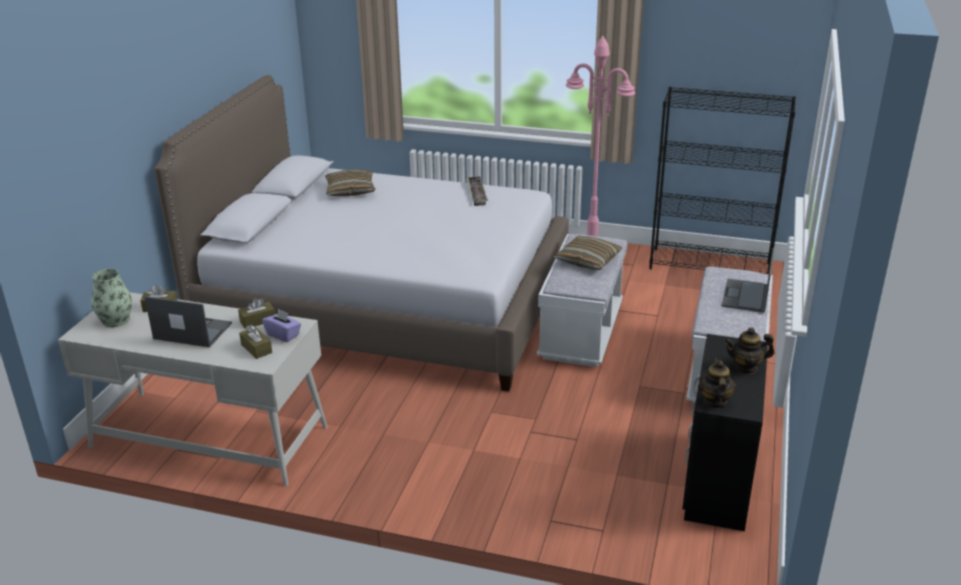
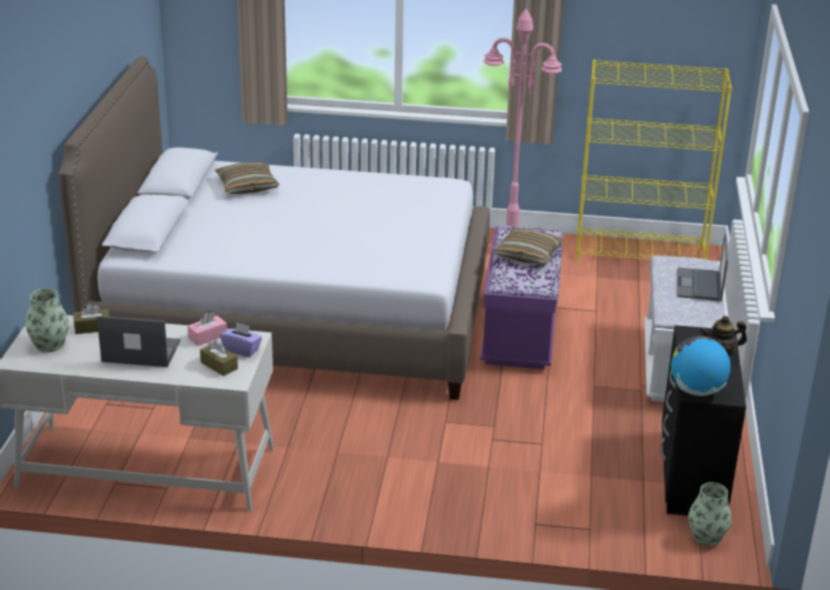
camera: 10 degrees left, 0 degrees up
(257, 321) = (207, 337): brown tissue box -> pink tissue box
(476, 193) = (391, 185): tray -> none
(581, 332) = (519, 333): white bench -> purple bench
(710, 266) = (640, 253): black bookcase -> yellow bookcase
(714, 402) = (697, 391): teapot -> globe
(720, 548) = (707, 536): none -> vase

